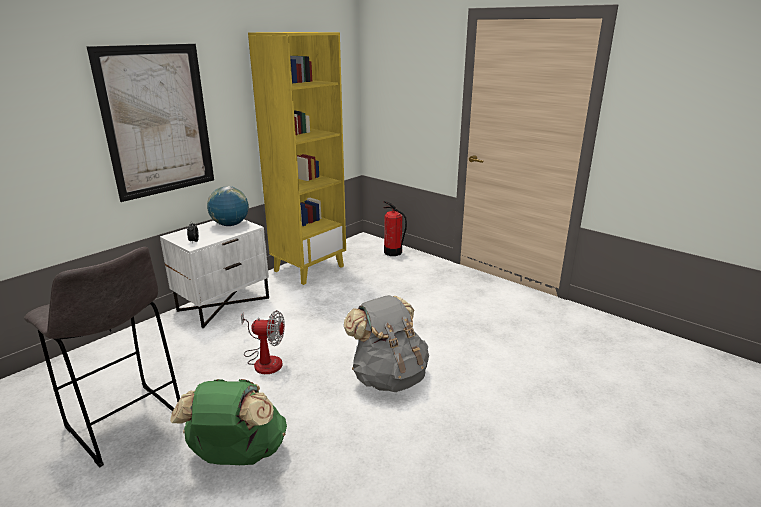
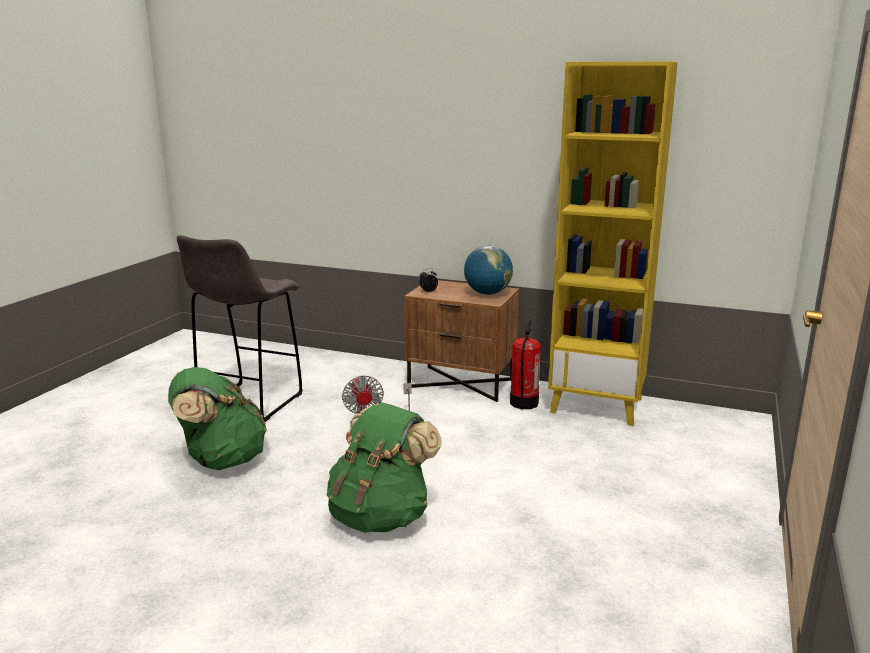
camera: 70 degrees right, 5 degrees down
(157, 121) = (451, 157): picture -> none
(223, 304) = (462, 383): white nightstand -> brown nightstand
(389, 377) = (381, 516): grey backpack -> green backpack
(393, 252) = (733, 453): fire extinguisher -> fire extinguisher (523, 403)

